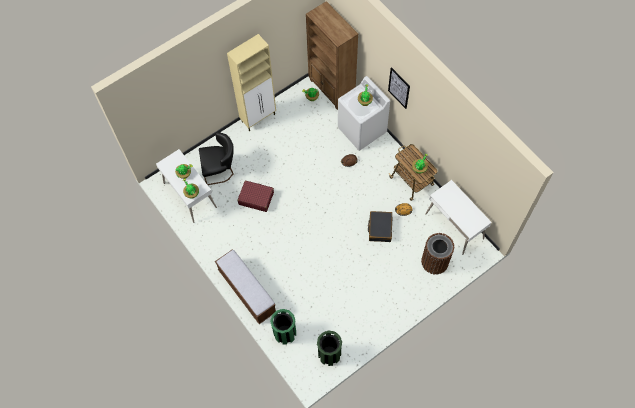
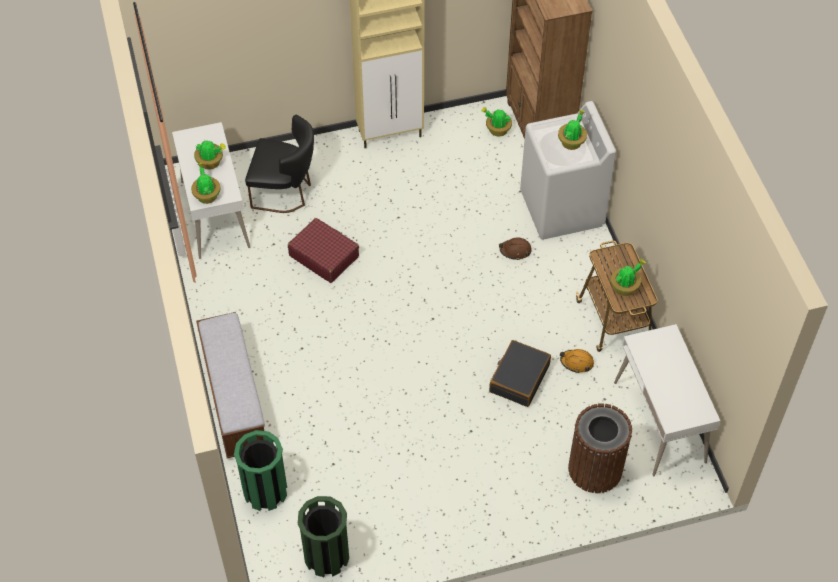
camera: 20 degrees right, 10 degrees down
(399, 88) = (631, 124): picture -> none

